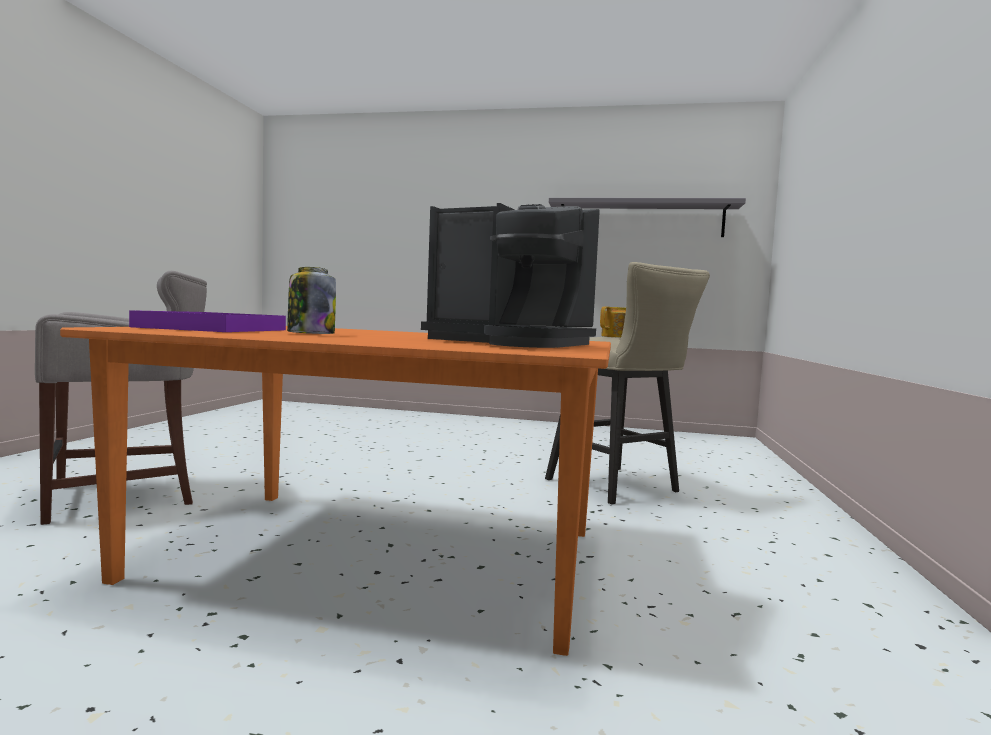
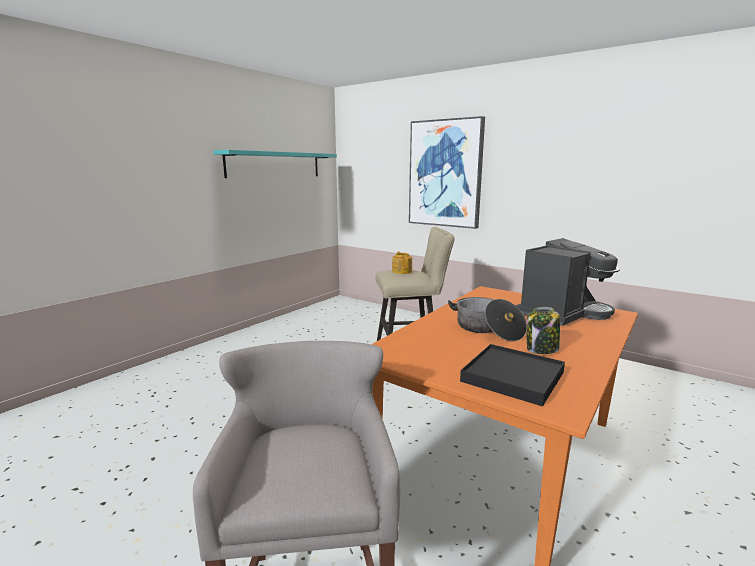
camera: 65 degrees left, 10 degrees up
(213, 329) = (512, 377): purple tray -> black tray
(378, 333) = (487, 329): none -> cooking pot
(641, 220) = (275, 164): grey shelf -> turquoise shelf
(849, 189) = (445, 173): none -> picture

